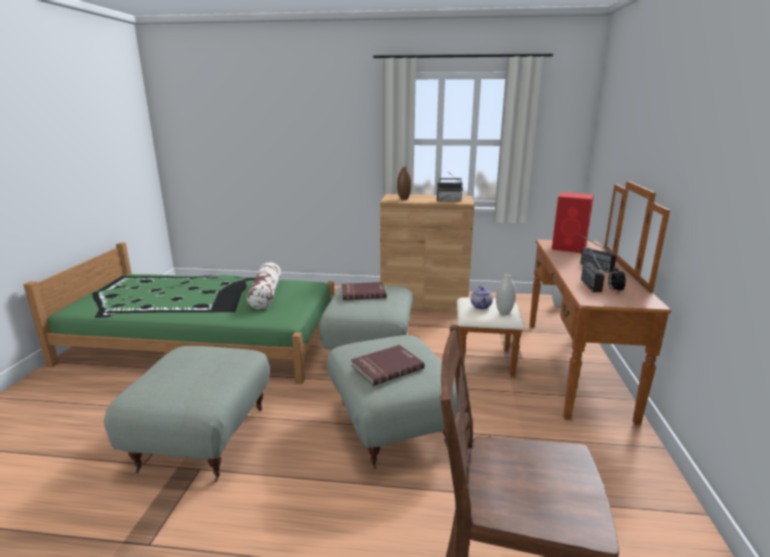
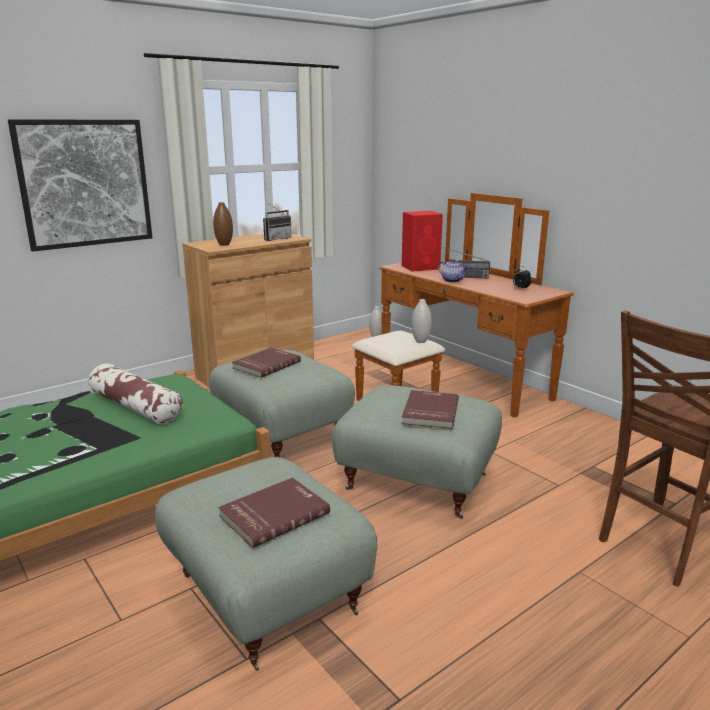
camera: 45 degrees left, 0 degrees up
(179, 381) = (273, 514): none -> red book
(330, 145) = (85, 183): none -> picture
(481, 306) = (394, 342): teapot -> teapot (452, 281)
(586, 282) = (492, 288): radio -> none

